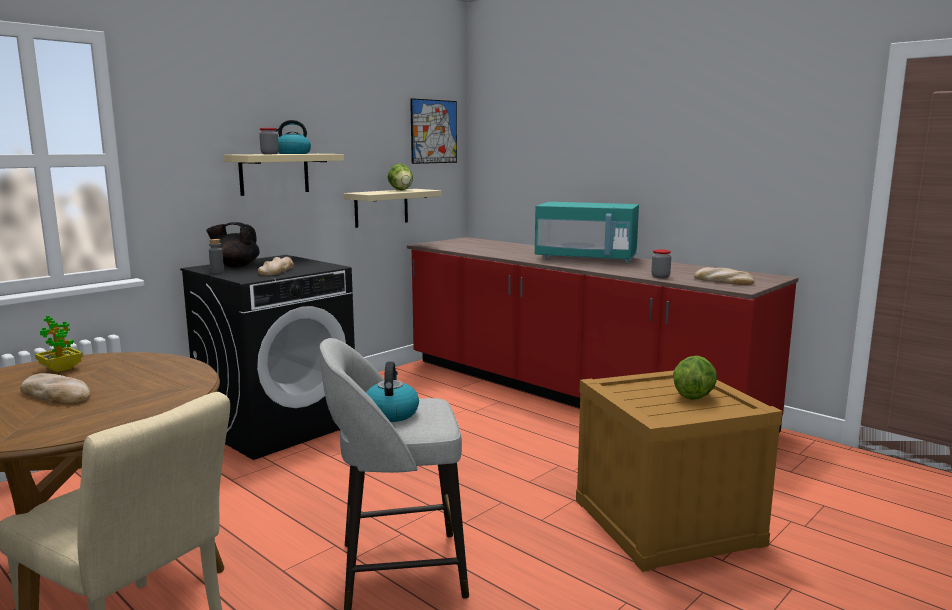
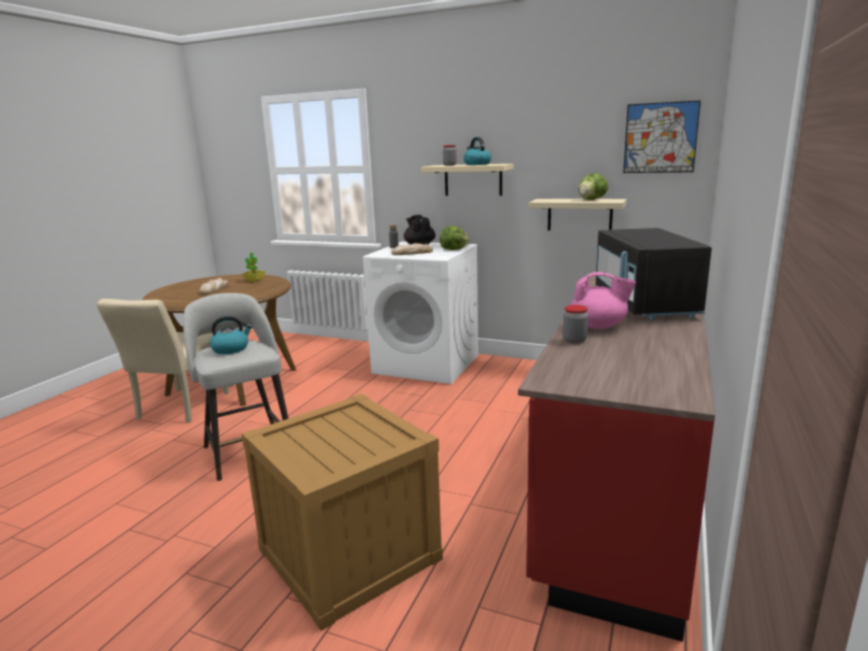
camera: 70 degrees right, 5 degrees up
(278, 425) = (427, 364): black washing machine -> white washing machine
(586, 259) = (644, 304): turquoise microwave -> black microwave
(631, 270) = (599, 326): none -> pink teapot
(693, 396) = (346, 447): lettuce -> lettuce (454, 249)
(723, 281) = (591, 369): bread -> none

